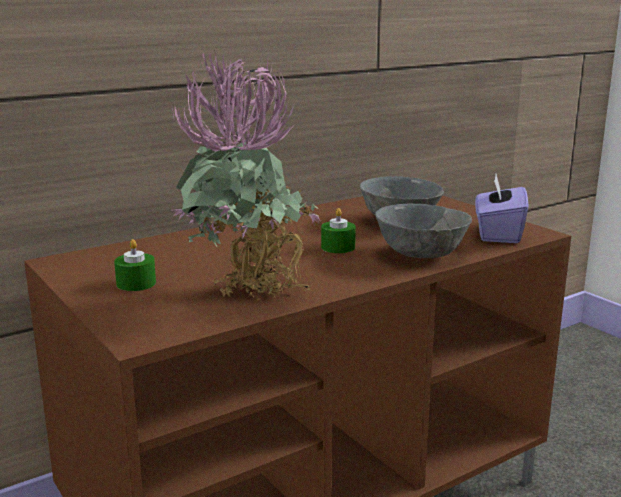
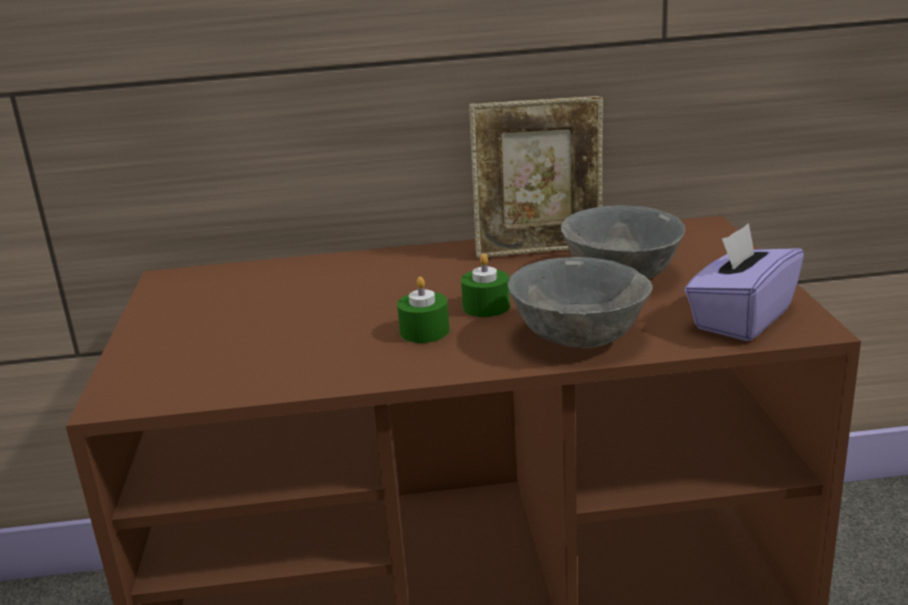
camera: 30 degrees right, 5 degrees up
(136, 283) = (203, 322): green candle -> green candle (424, 331)
(251, 300) = (287, 371): potted plant -> none
(327, 214) = (540, 250): none -> picture frame

